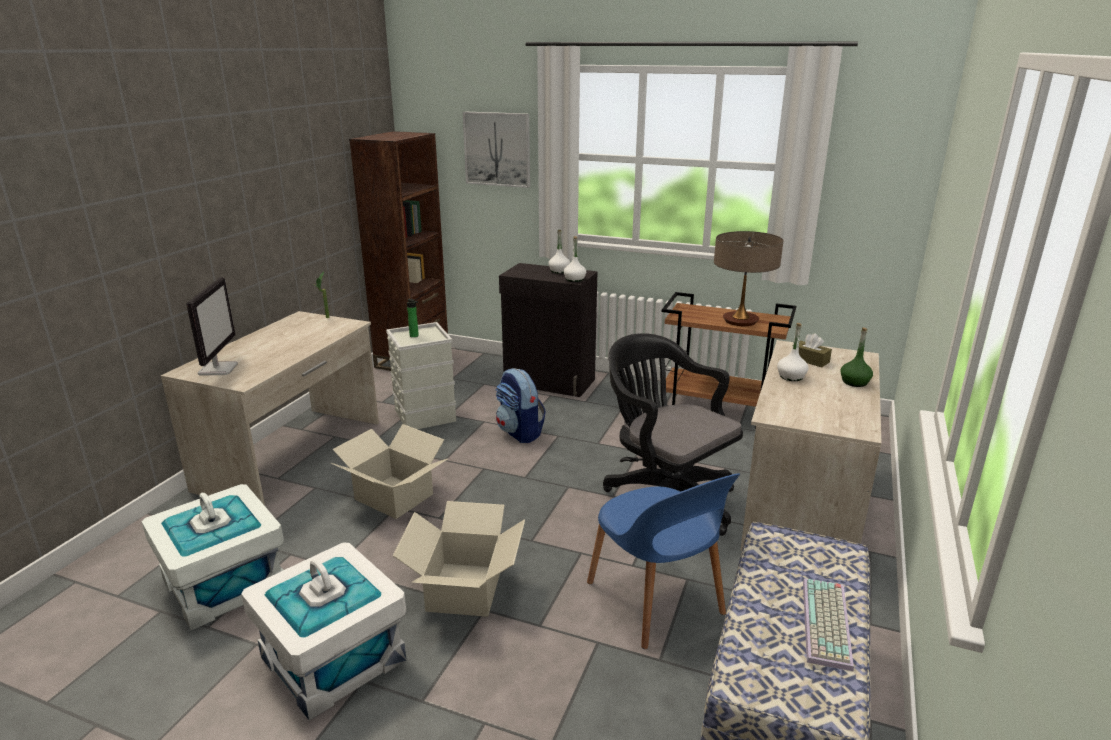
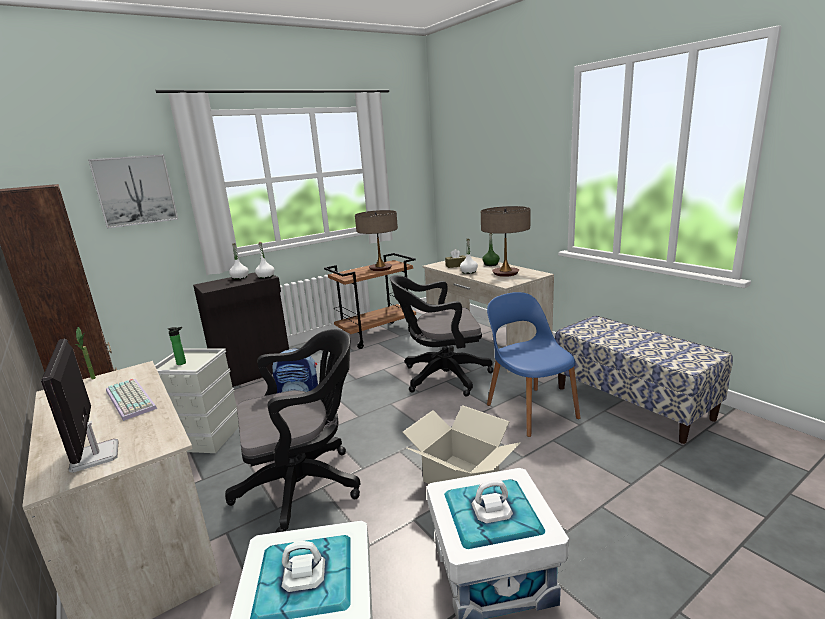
camera: 55 degrees left, 5 degrees down
(218, 369) = (95, 457): monitor -> monitor turned 150 degrees counterclockwise
(393, 497) = (305, 485): cardboard box -> black office chair
(656, 600) = (530, 409): blue chair -> blue chair turned 120 degrees counterclockwise
(823, 404) = (505, 273): none -> table lamp
(828, 624) = (650, 338): keyboard -> keyboard (132, 399)

